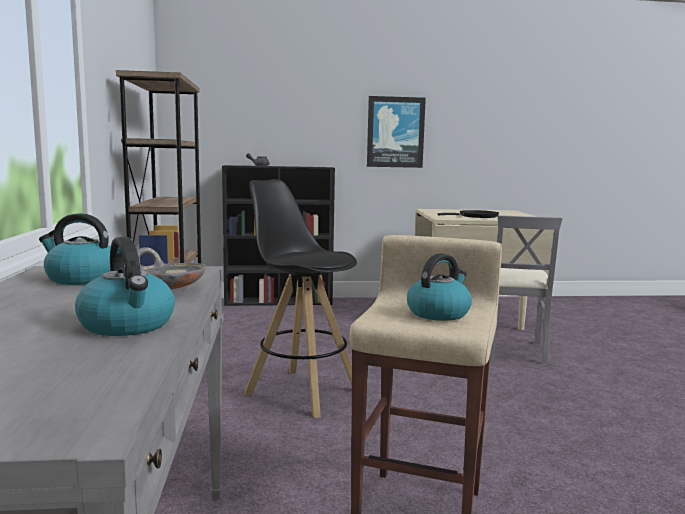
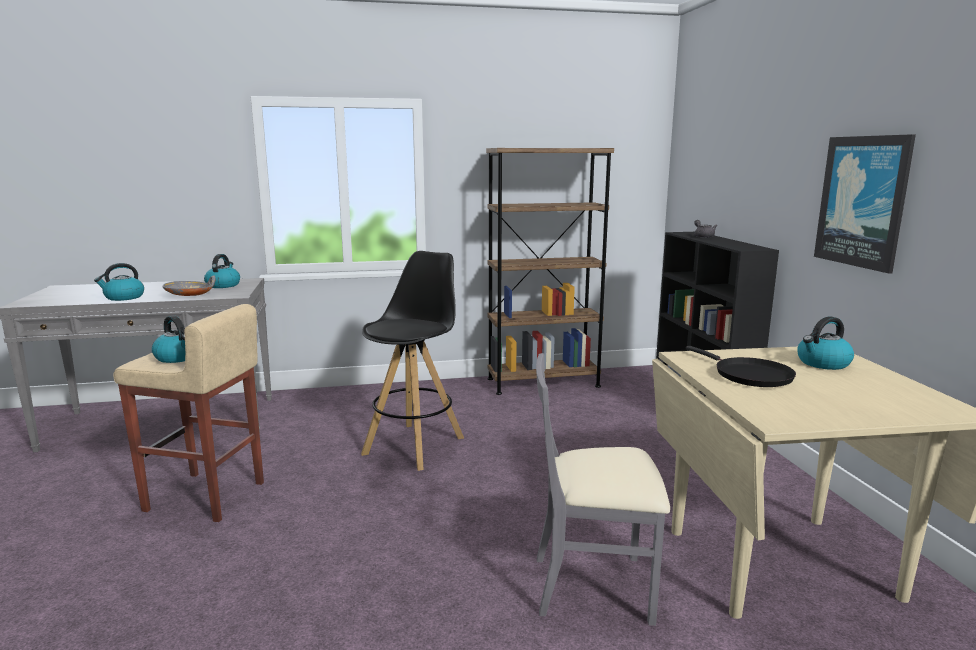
camera: 85 degrees right, 5 degrees up
(451, 211) = (823, 363): none -> kettle

